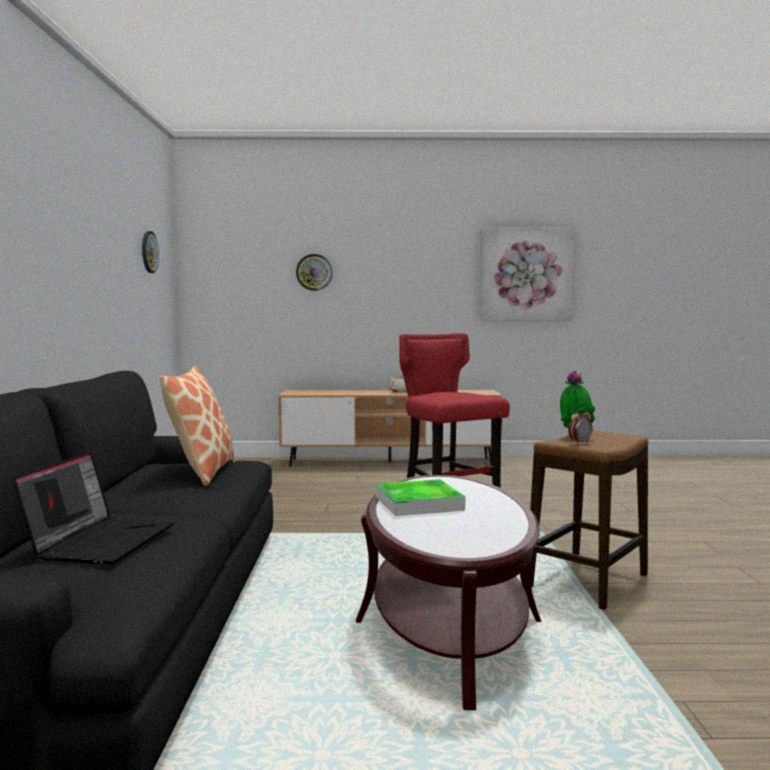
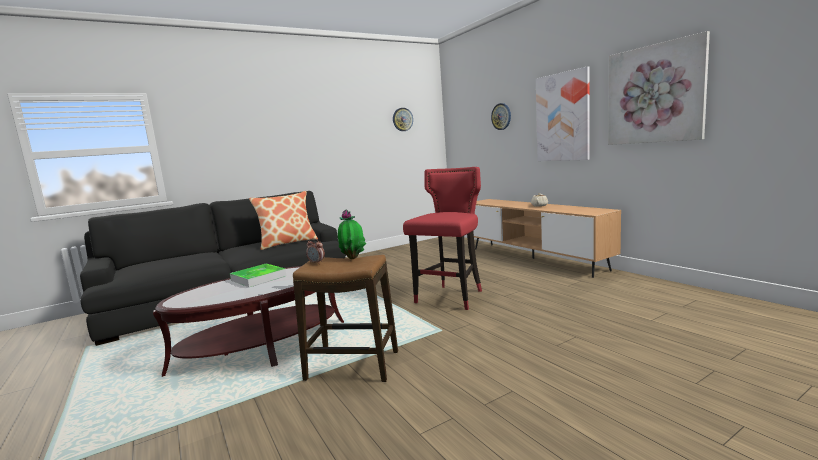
camera: 60 degrees right, 5 degrees up
(101, 541) = (169, 262): laptop -> none
(417, 284) = (562, 117): none -> picture

